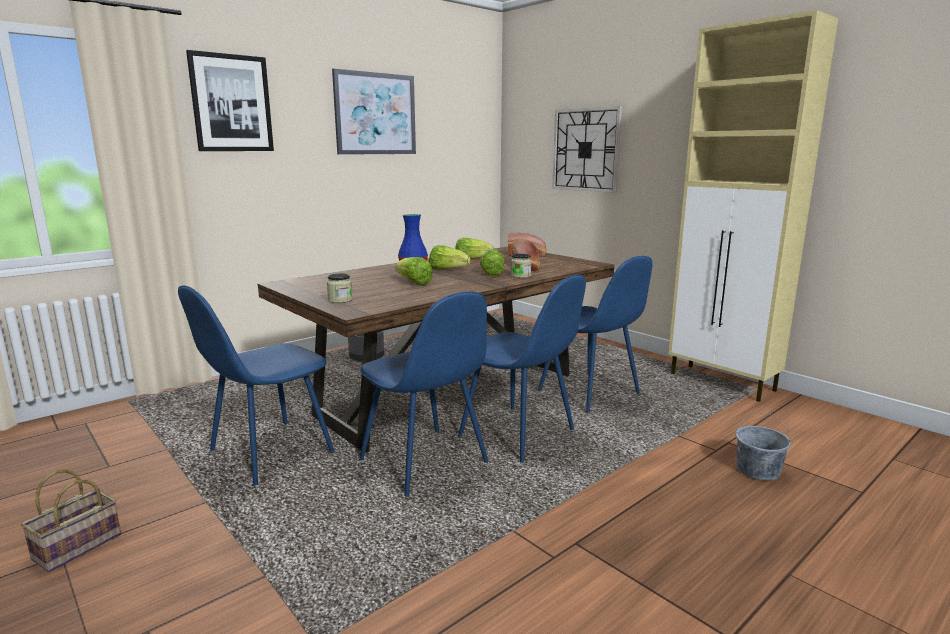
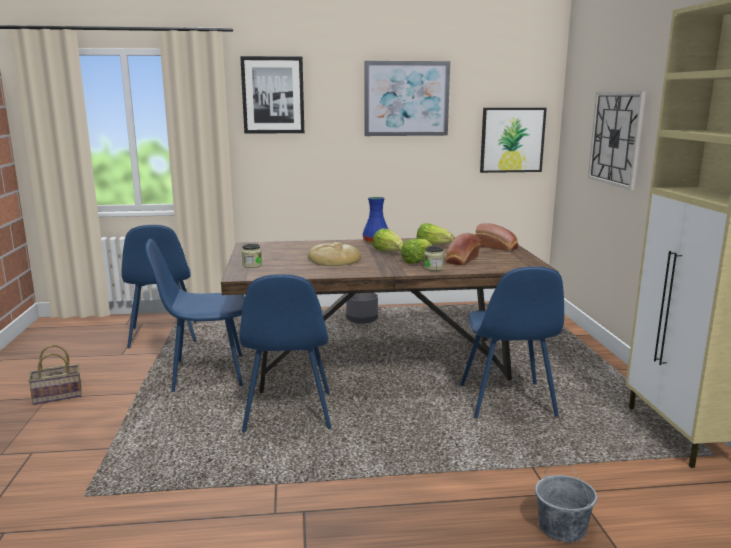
camera: 35 degrees right, 0 degrees up
(413, 283) = (333, 259): lettuce -> bread
(467, 158) = (512, 140): none -> picture
(519, 435) = (387, 417): blue chair -> blue chair (163, 336)

